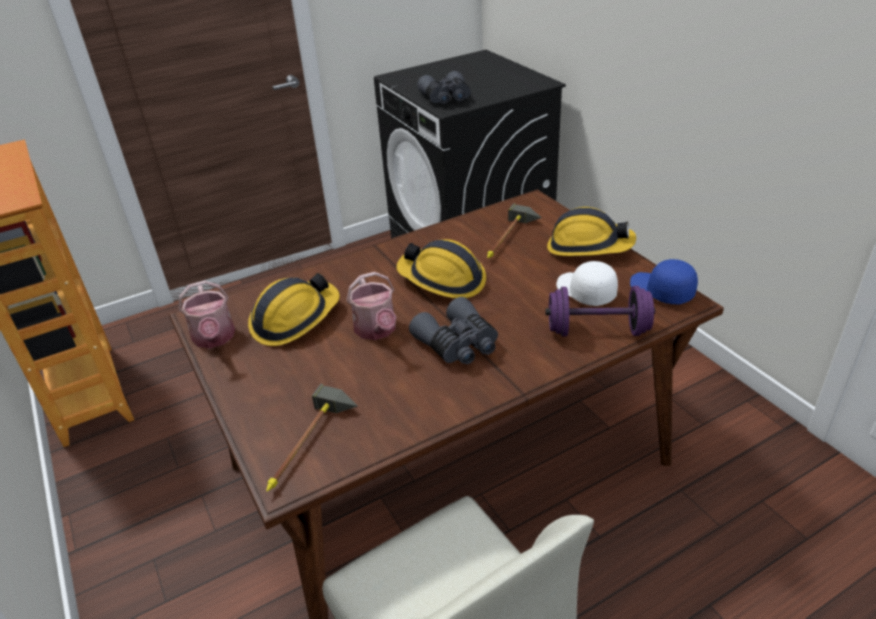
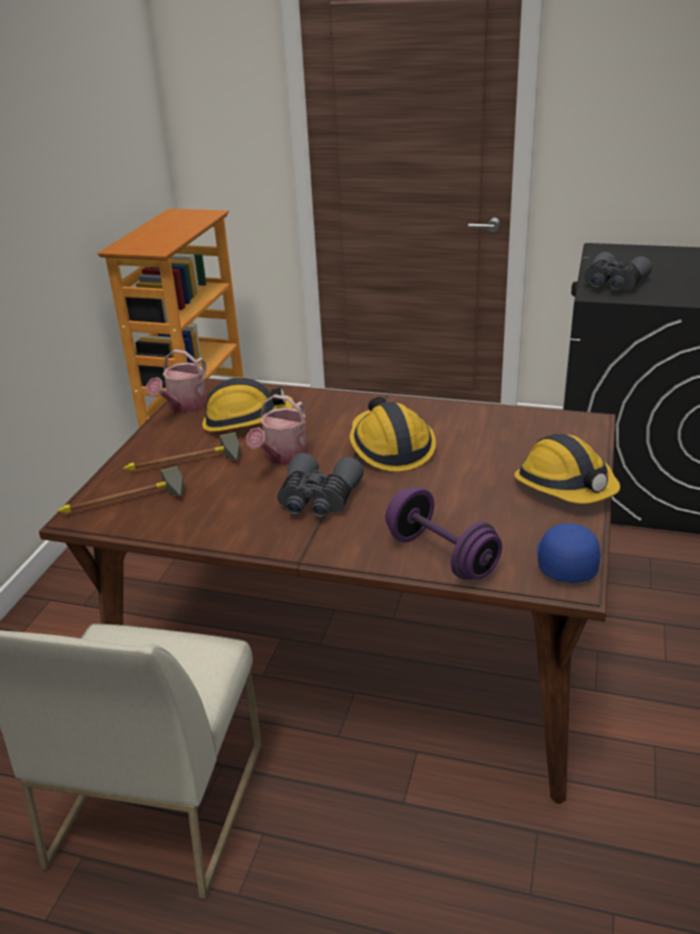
camera: 45 degrees right, 5 degrees down
(511, 240) = (504, 445): hammer -> hammer (183, 466)
(585, 292) = (489, 520): white cap -> none

